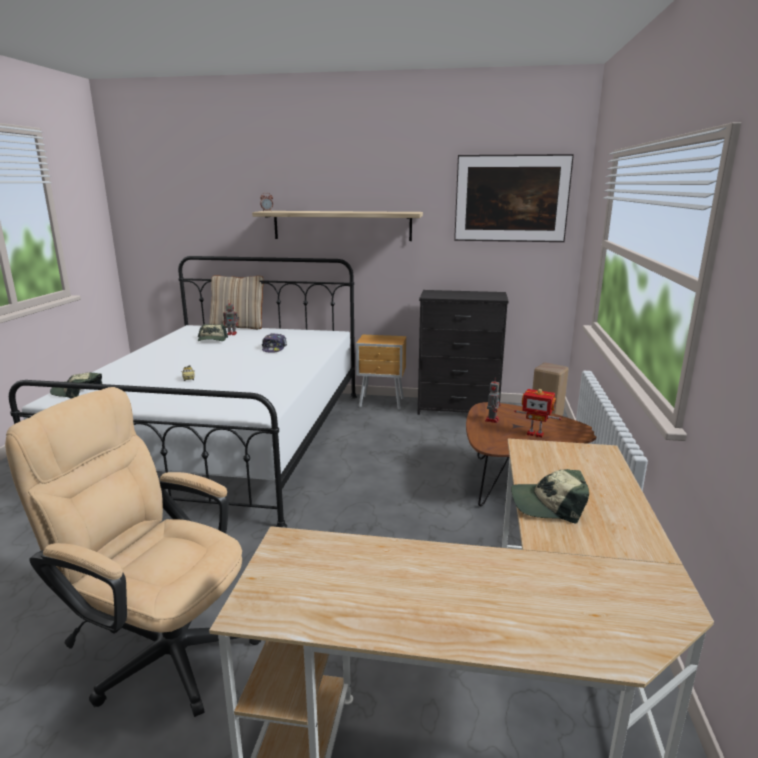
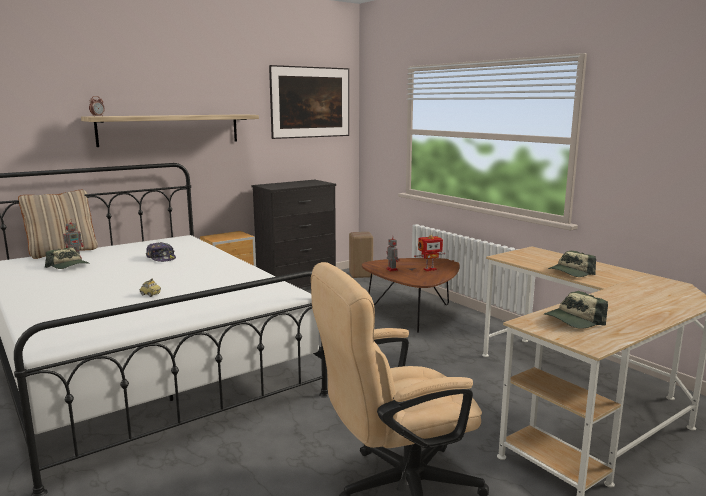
camera: 45 degrees left, 5 degrees down
(77, 392) = (55, 335): cap -> cap (574, 320)

